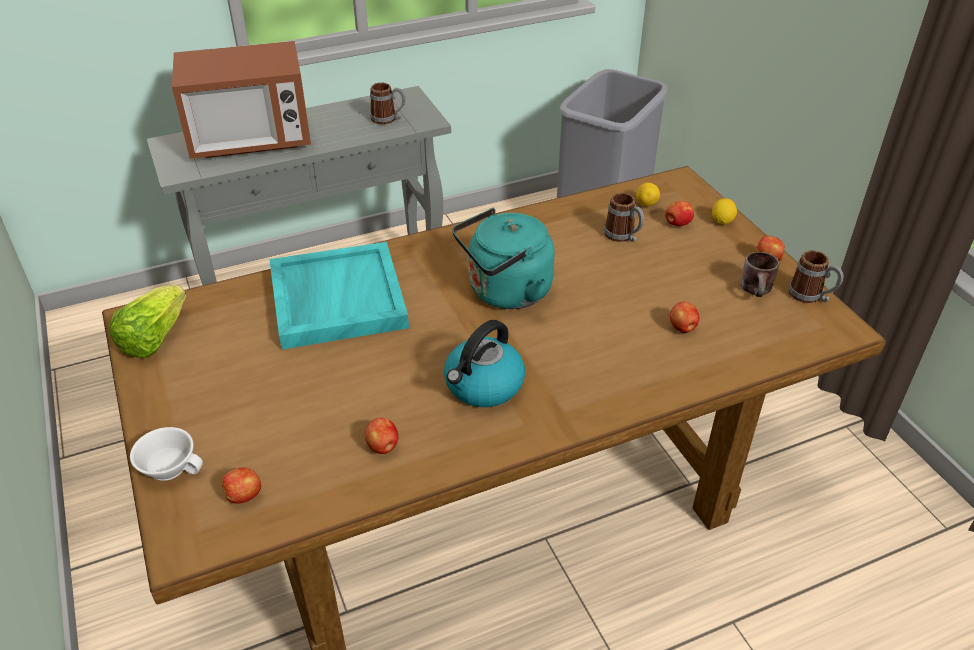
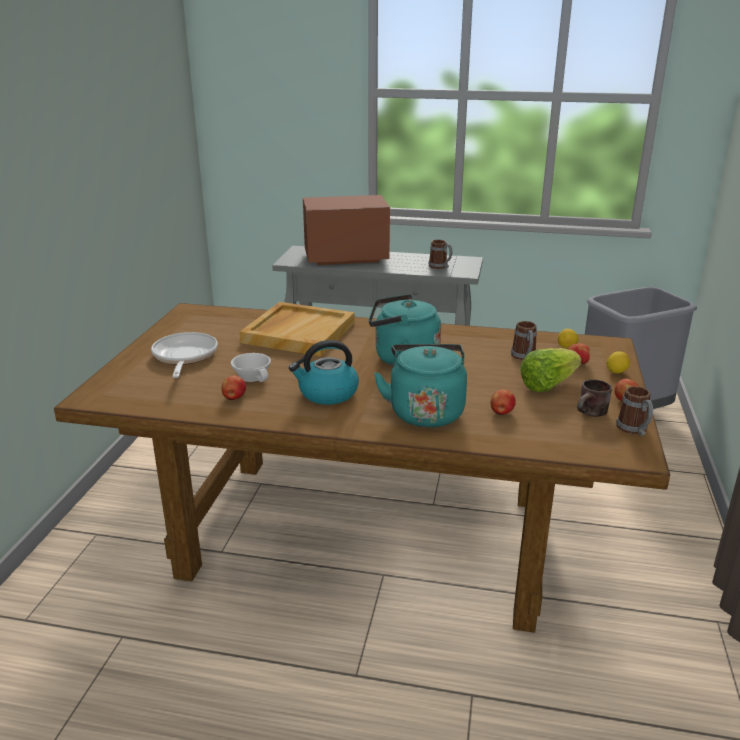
camera: 35 degrees right, 15 degrees down
(154, 338) = (186, 319): lettuce -> lettuce (547, 384)
(171, 465) = (126, 367): white cup -> white cup (254, 376)
(233, 408) = (184, 357): none -> frying pan
(244, 495) = (141, 390): apple -> none
(251, 140) = (346, 258): microwave -> microwave turned 150 degrees clockwise
(336, 298) = (298, 332): turquoise tray -> beige tray
(612, 362) = (425, 411): none -> turquoise kettle

